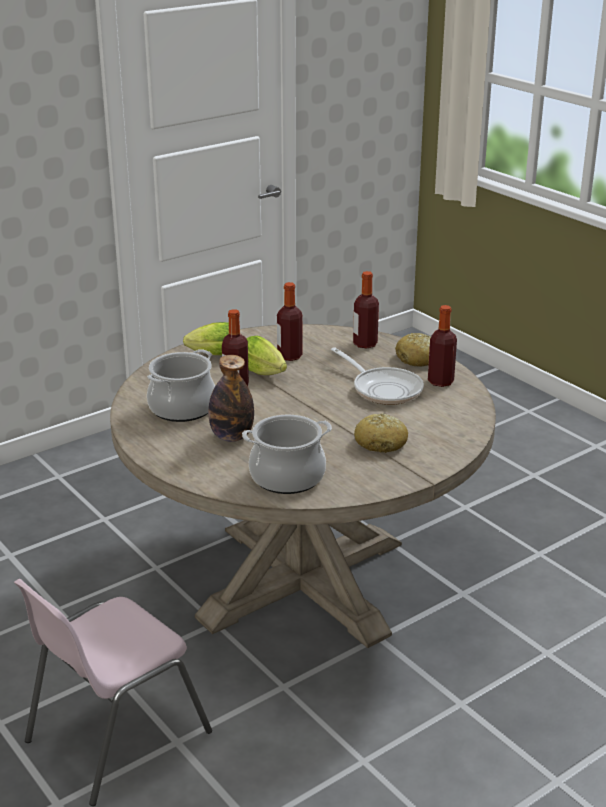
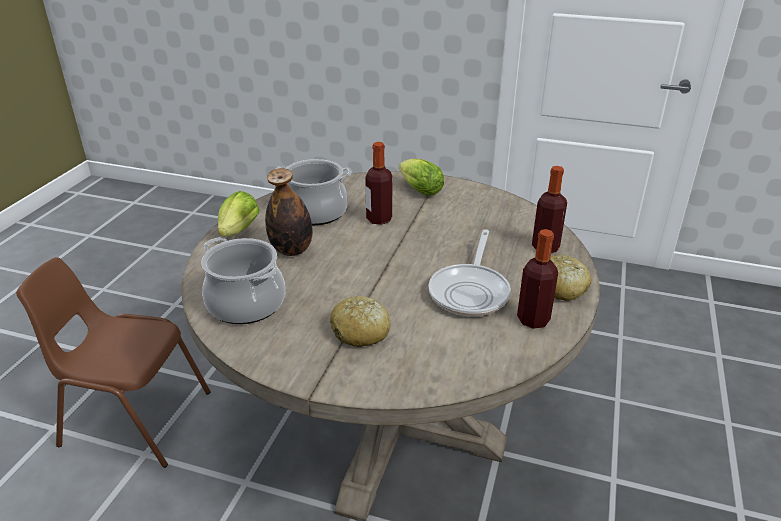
camera: 55 degrees right, 5 degrees up
(114, 737) = (134, 418): pink chair -> brown chair
(265, 374) = (418, 222): lettuce -> lettuce (237, 233)
(289, 356) = (465, 221): bottle -> none

